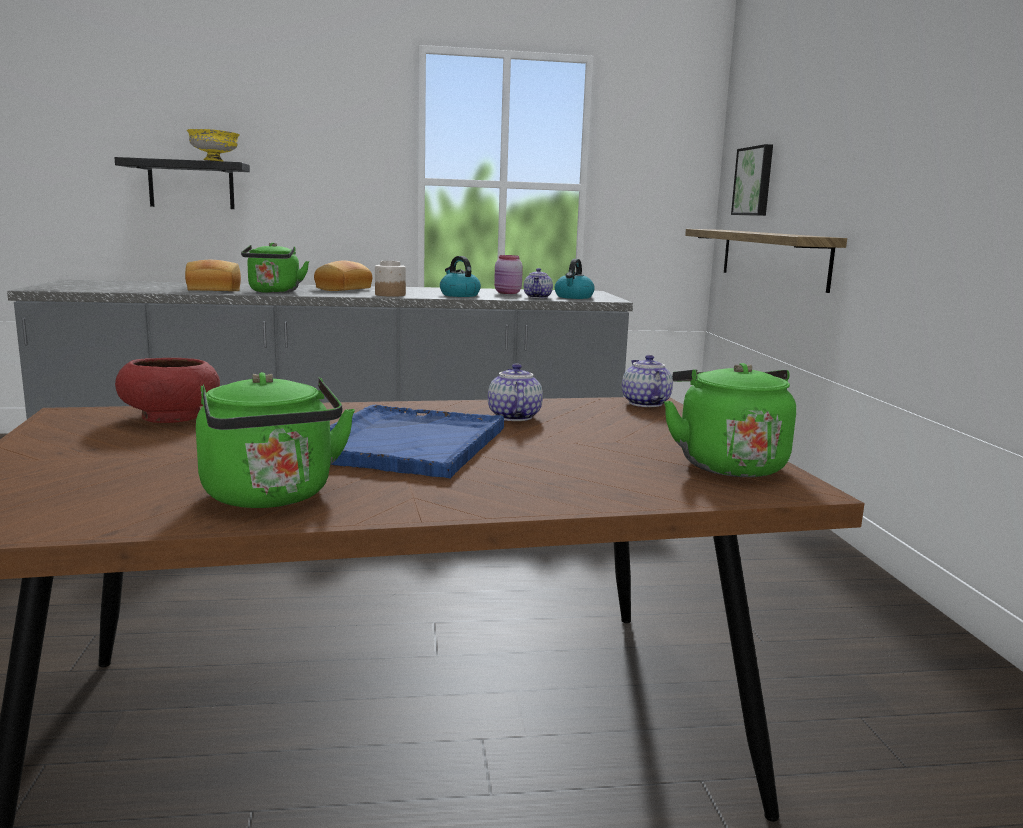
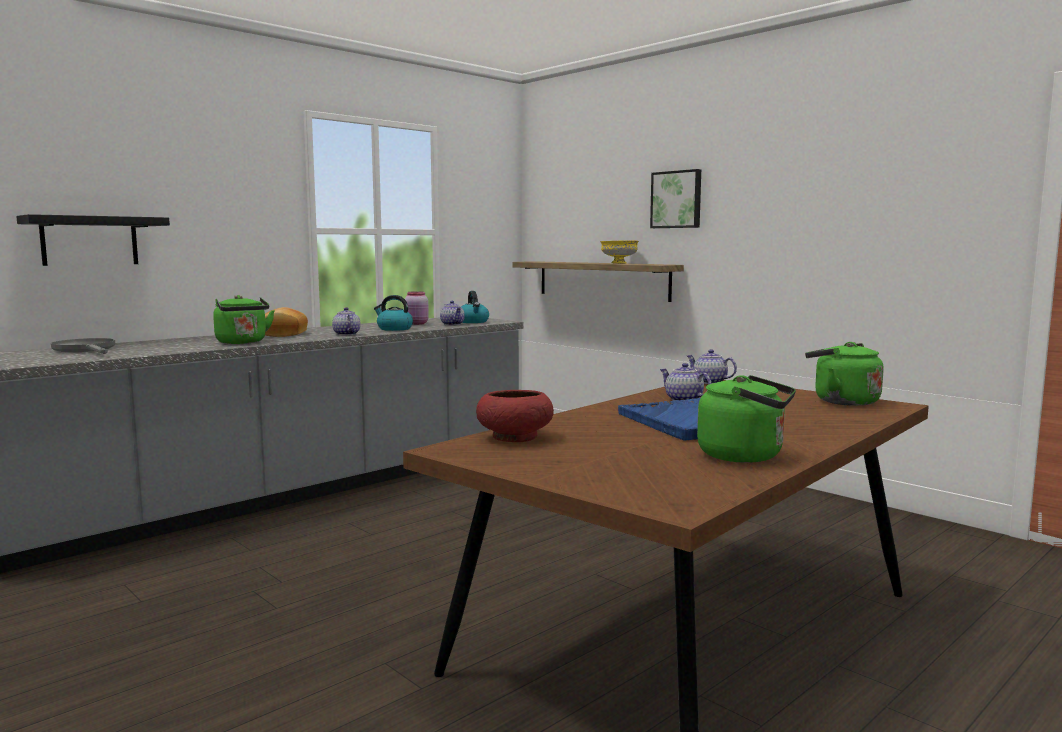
camera: 35 degrees left, 5 degrees down
(149, 285) = (86, 350): none -> grey frying pan
(214, 161) = (131, 216): yellow bowl -> yellow bowl (618, 263)
(214, 290) = (180, 347): bread -> none
(389, 295) = (346, 334): jar -> teapot
(755, 181) = (570, 225): picture -> picture (677, 199)

